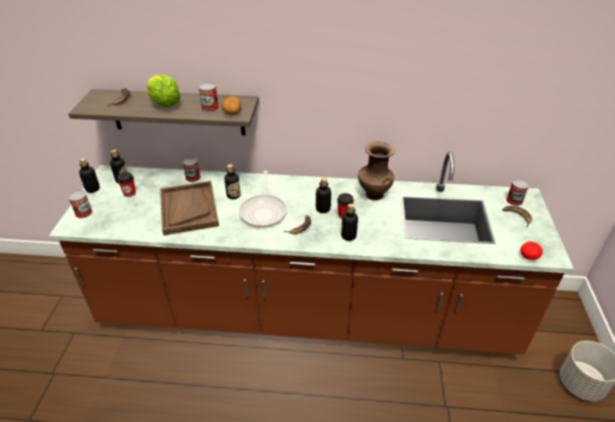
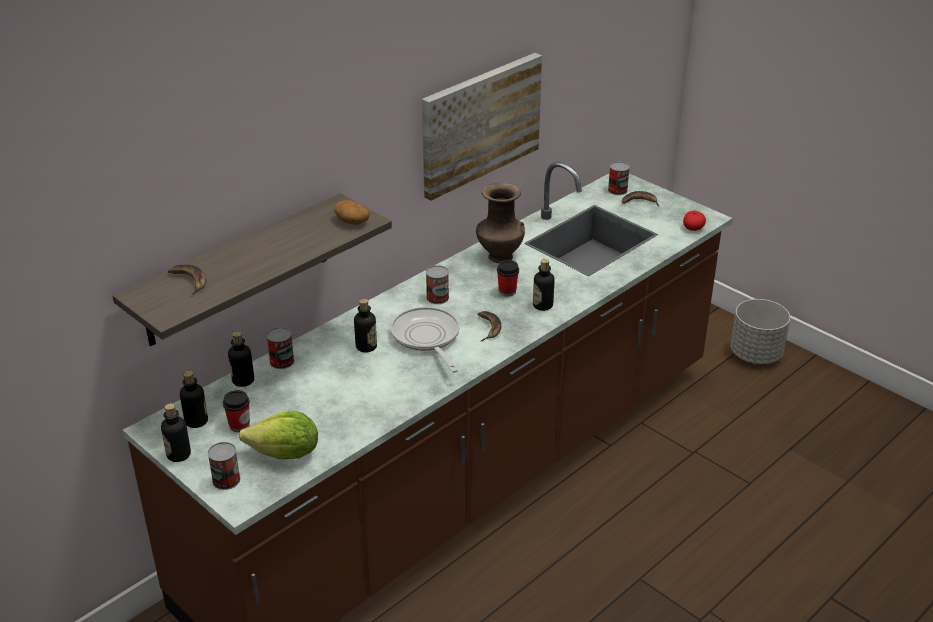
camera: 50 degrees left, 5 degrees down
(164, 104) = (257, 256): lettuce -> lettuce (285, 454)
(188, 209) = (344, 390): brown tray -> none
(210, 107) = (319, 231): can -> can (437, 297)
(264, 211) = (427, 339): frying pan -> frying pan turned 150 degrees counterclockwise
(323, 209) = (478, 299): bottle -> bottle (243, 380)
(393, 97) = (479, 123): none -> picture

